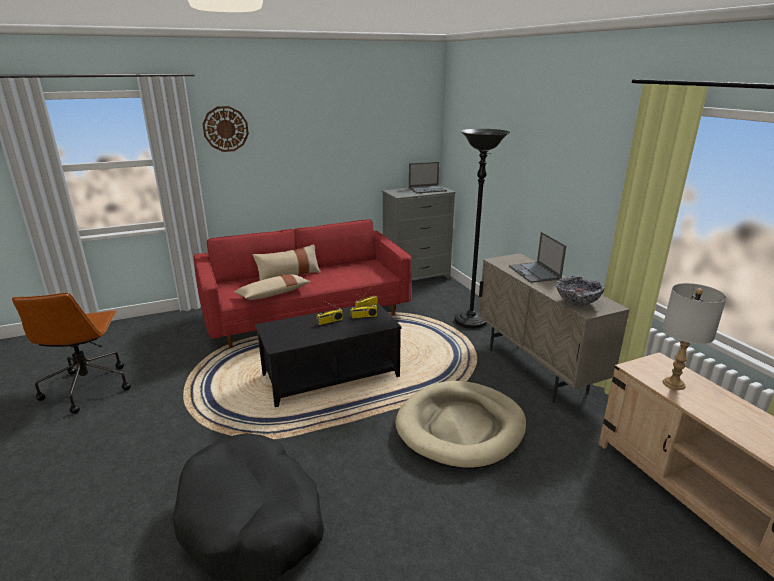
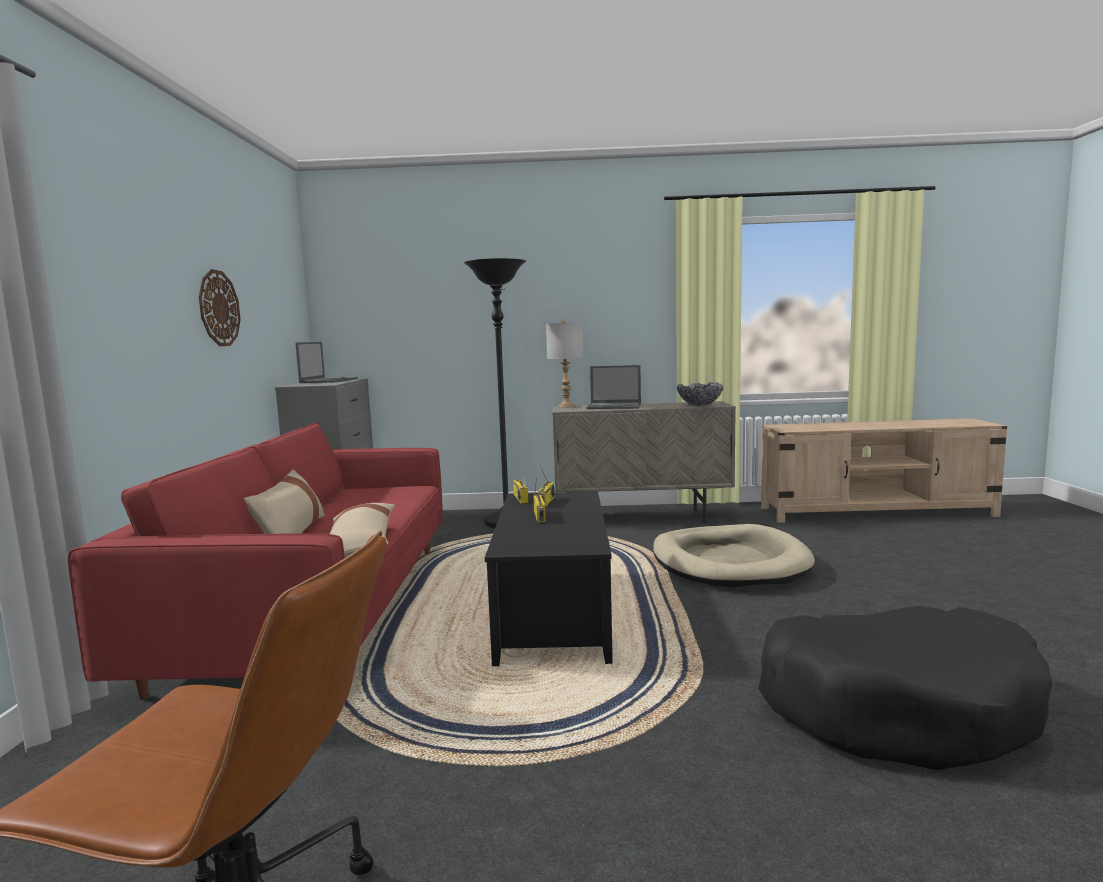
camera: 65 degrees left, 15 degrees down
(225, 129) = (70, 231): wall clock -> wall clock (219, 308)
(674, 384) = (815, 427): grey table lamp -> grey table lamp (566, 406)

